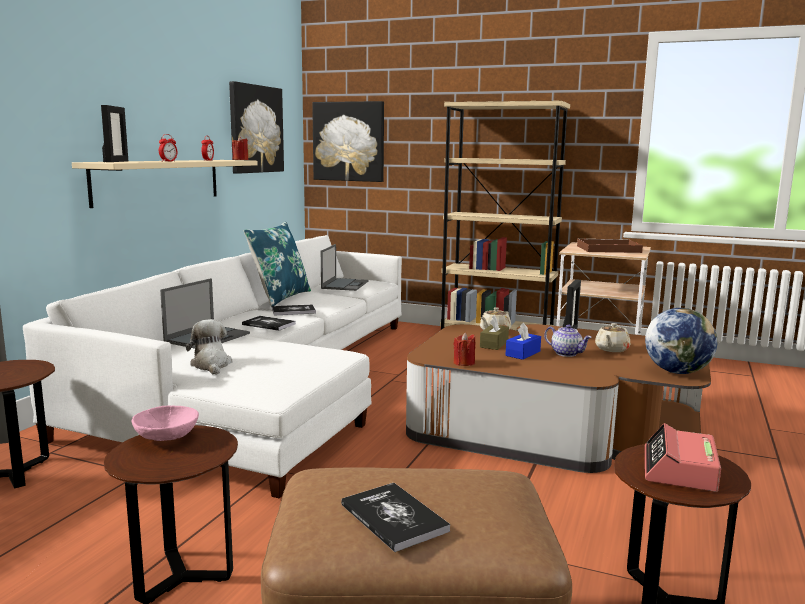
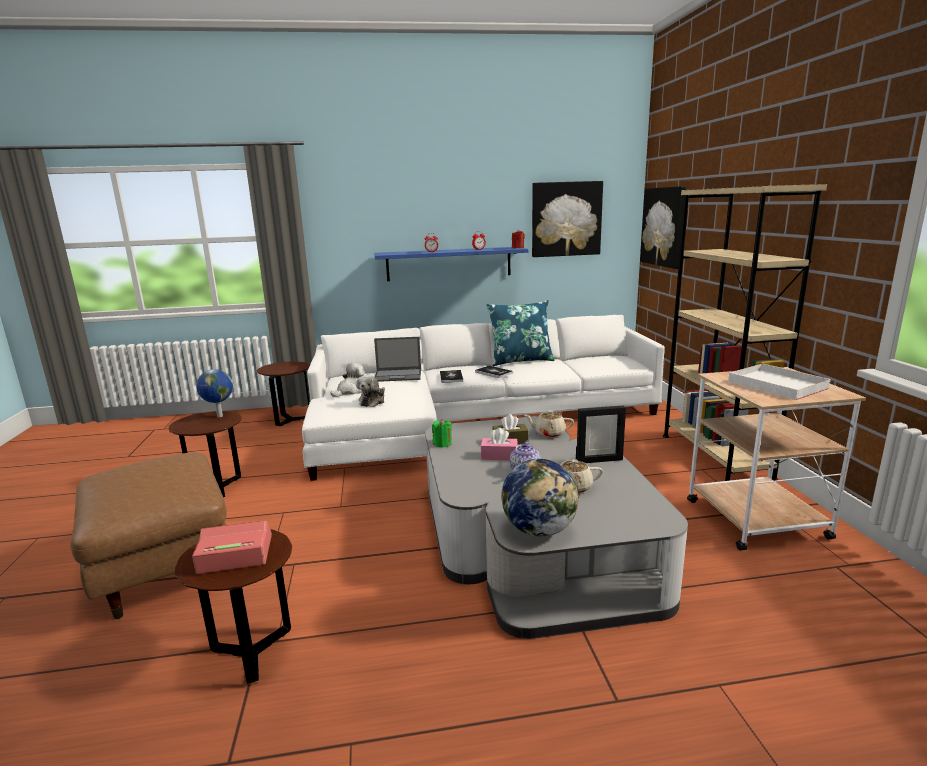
camera: 60 degrees right, 5 degrees up
(116, 161) = (399, 252): picture frame -> none
(158, 181) = (449, 263): beige shelf -> blue shelf
(166, 438) = (219, 416): pink bowl -> globe
(278, 362) = (373, 401): none -> plush toy
(345, 284) = (596, 362): laptop -> none
(394, 518) = (124, 481): book -> none
(464, 363) = (442, 444): red candle -> green candle
(523, 353) = (499, 456): blue tissue box -> pink tissue box
(555, 424) = (532, 537): brown coffee table -> grey coffee table
(607, 249) = (775, 384): brown tray -> white tray

